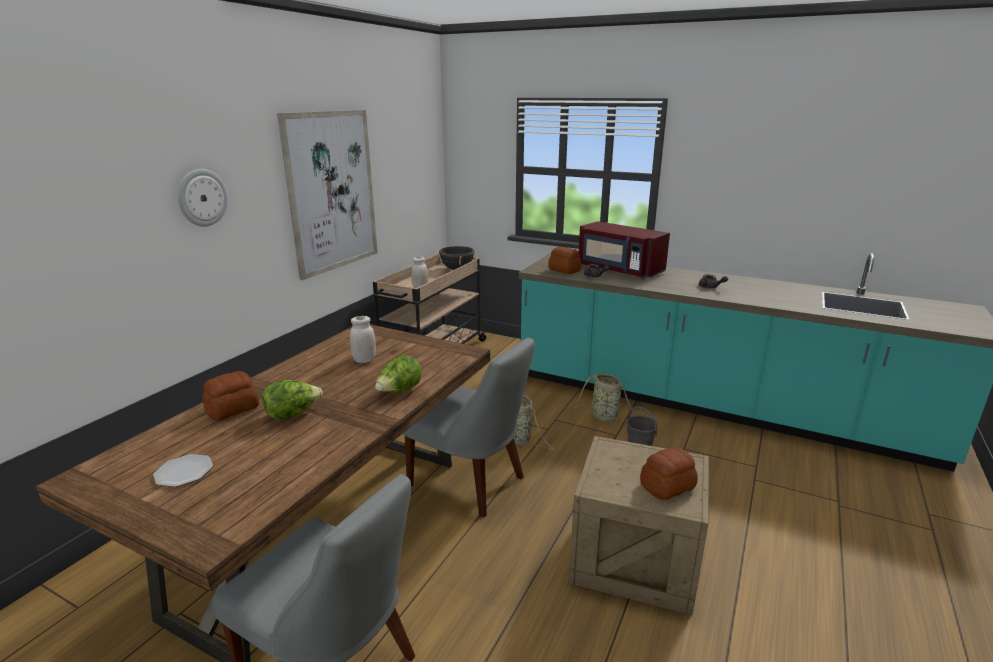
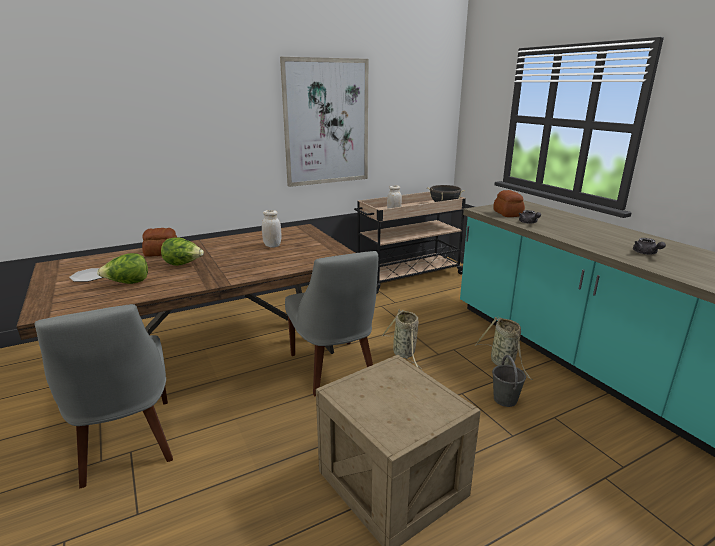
camera: 35 degrees right, 0 degrees up
(202, 197) = (208, 113): wall clock -> none
(399, 392) = (259, 269): lettuce -> lettuce (128, 283)
(618, 270) = (564, 222): red microwave -> none
(668, 486) = (401, 416): bread -> none

